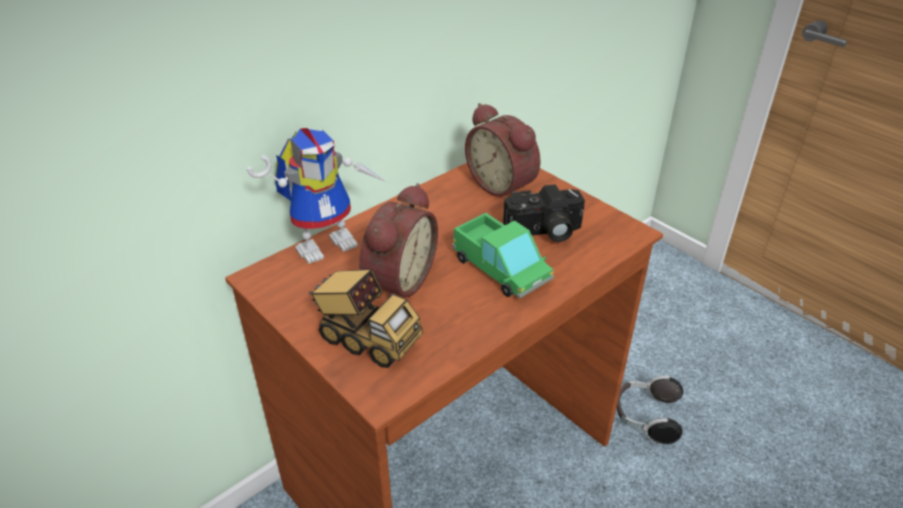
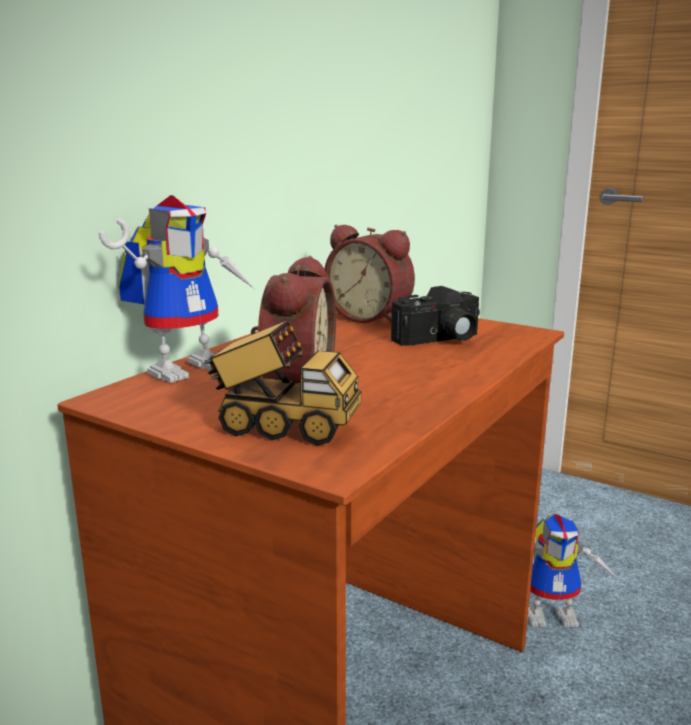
camera: 15 degrees left, 20 degrees down
(501, 269) = (412, 365): toy truck -> none
(646, 417) = (553, 614): headphones -> toy robot

